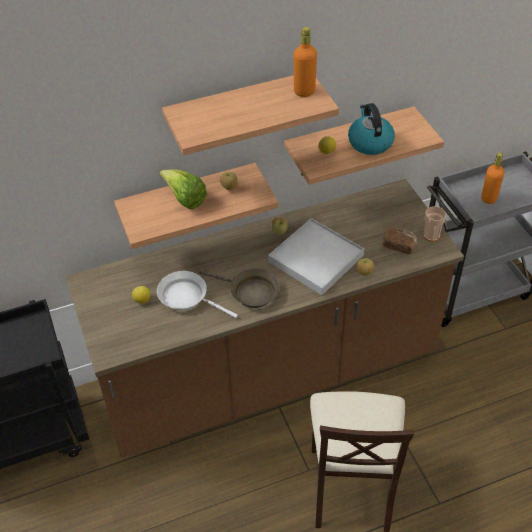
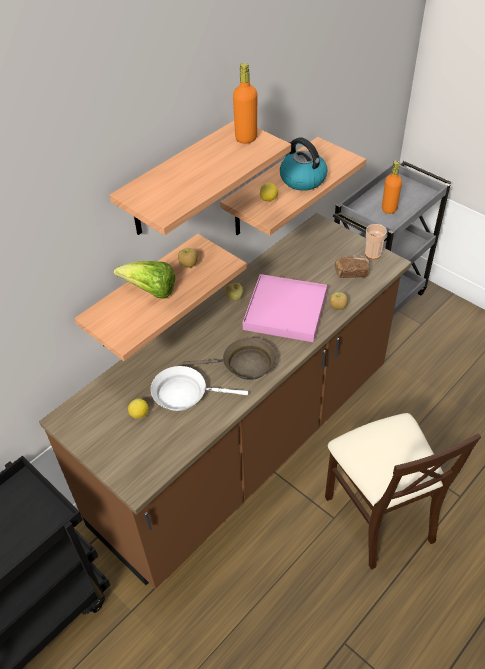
camera: 25 degrees left, 0 degrees up
(316, 258) = (285, 310): white tray -> pink tray

